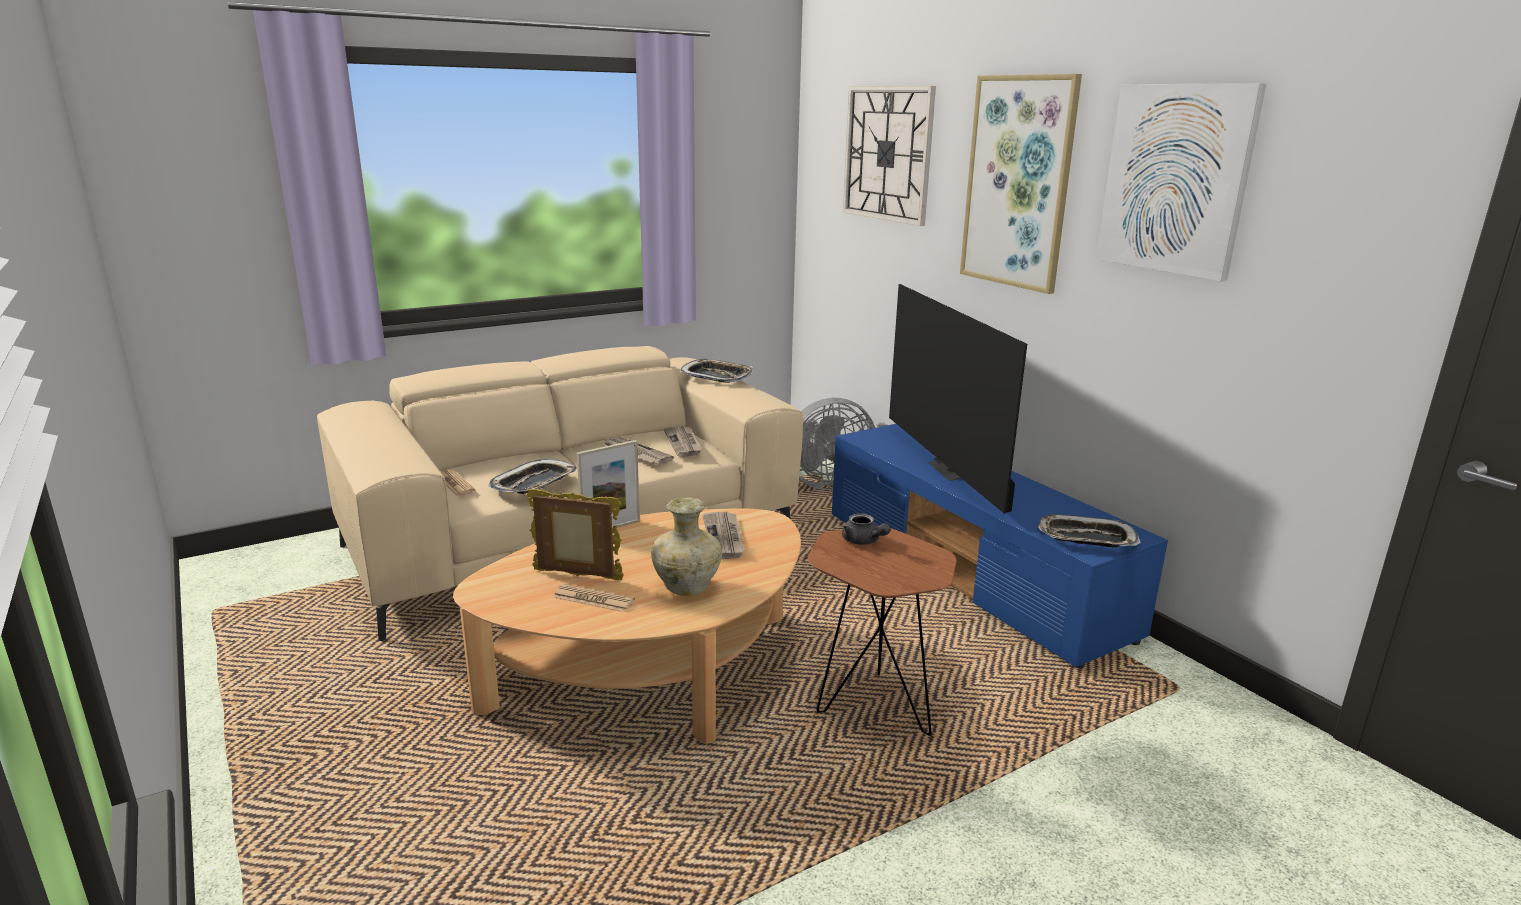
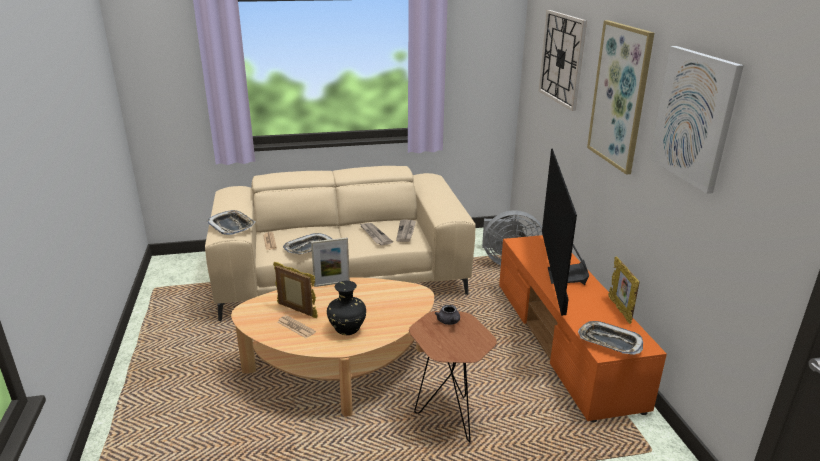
camera: 20 degrees right, 5 degrees up
(687, 587) = (347, 329): beige vase -> black vase
(717, 376) = (438, 191): tray -> tray (232, 226)
(724, 537) = (388, 301): newspaper -> none
(972, 574) = (565, 343): blue tv stand -> orange tv stand
(1066, 499) = (620, 310): none -> picture frame

